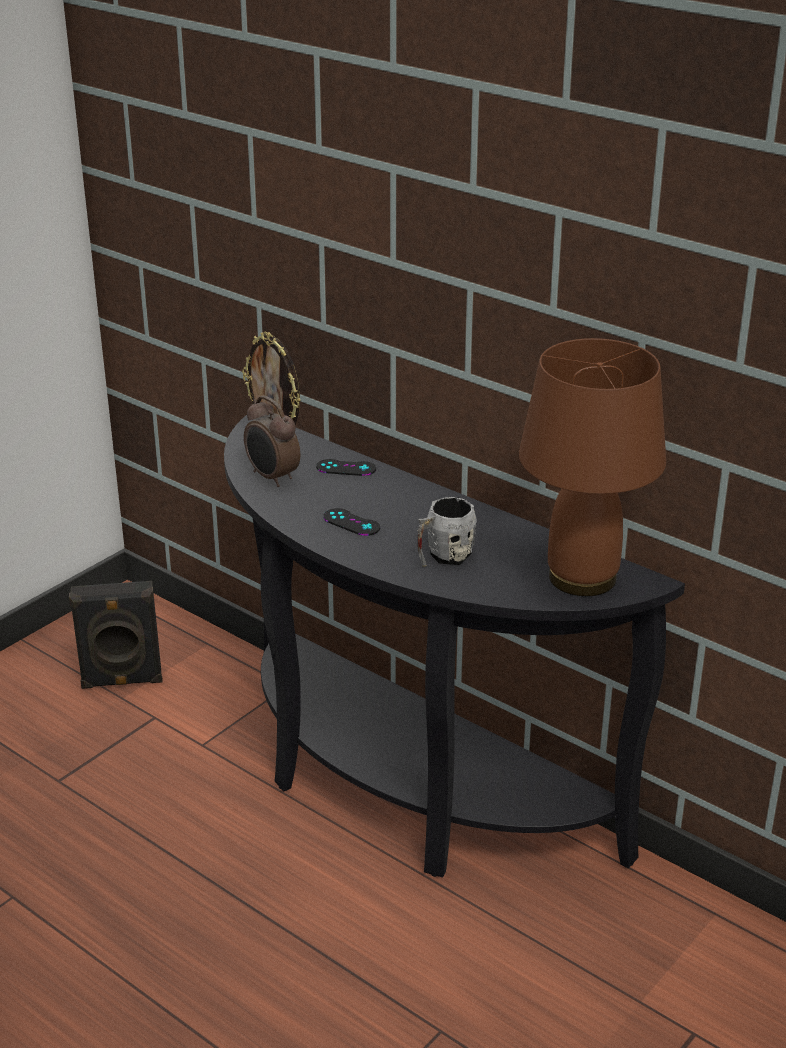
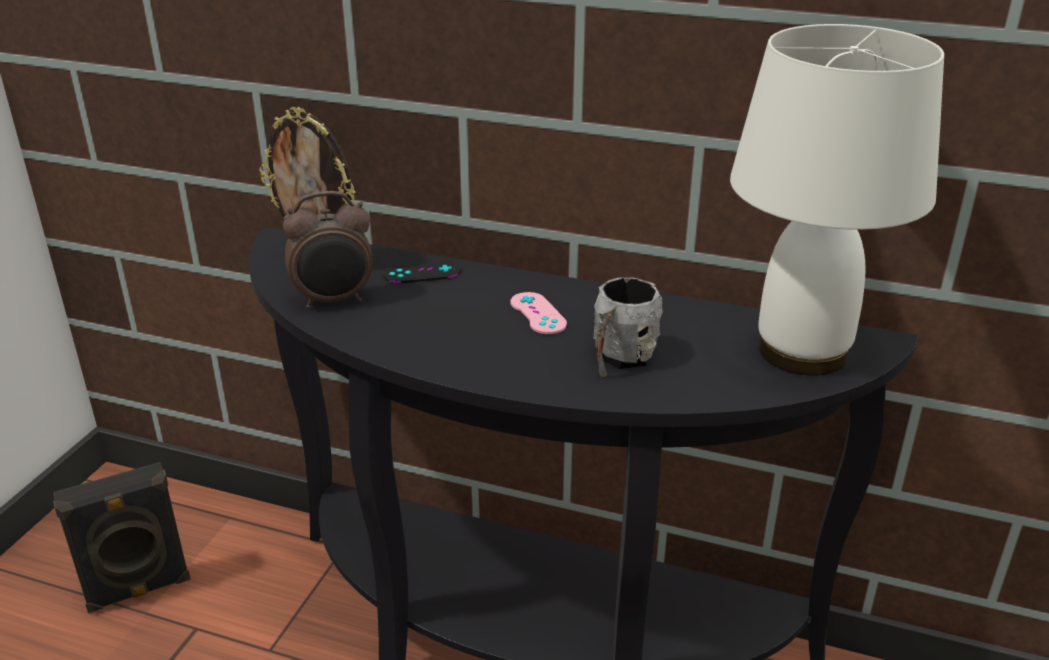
camera: 20 degrees left, 0 degrees up
(272, 477) = (334, 300): alarm clock -> alarm clock turned 45 degrees counterclockwise
(351, 522) = (472, 338): black game controller -> none
(409, 514) = (538, 313): none -> pink game controller
(580, 578) = (800, 352): brown table lamp -> white table lamp

